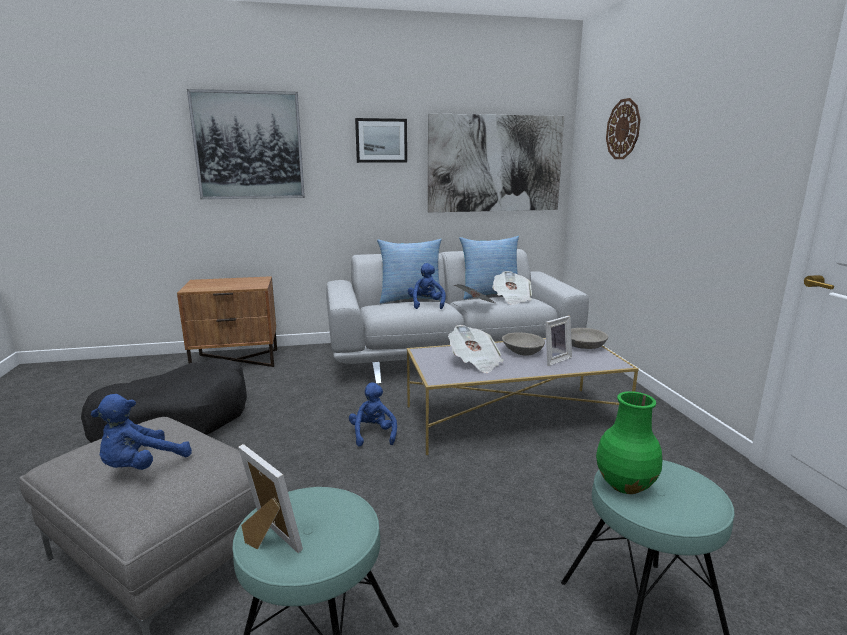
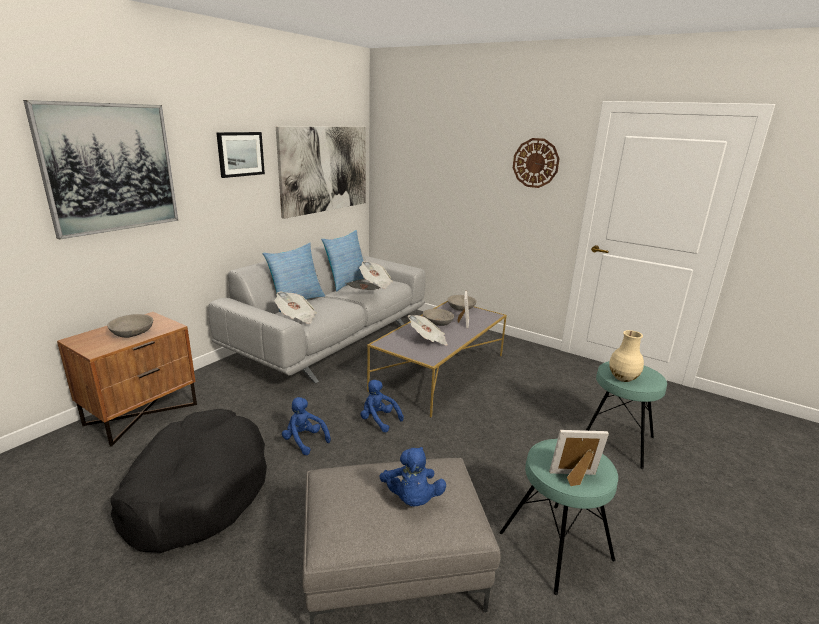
camera: 45 degrees left, 5 degrees up
(230, 284) = (132, 333): none -> grey bowl
(376, 308) = (296, 317): none -> newspaper
(426, 304) = (328, 304): blue plush toy -> blue plush toy (304, 441)
(623, 129) = (431, 145): wall clock -> wall clock (535, 163)
(624, 485) = (623, 378): green vase -> beige vase

